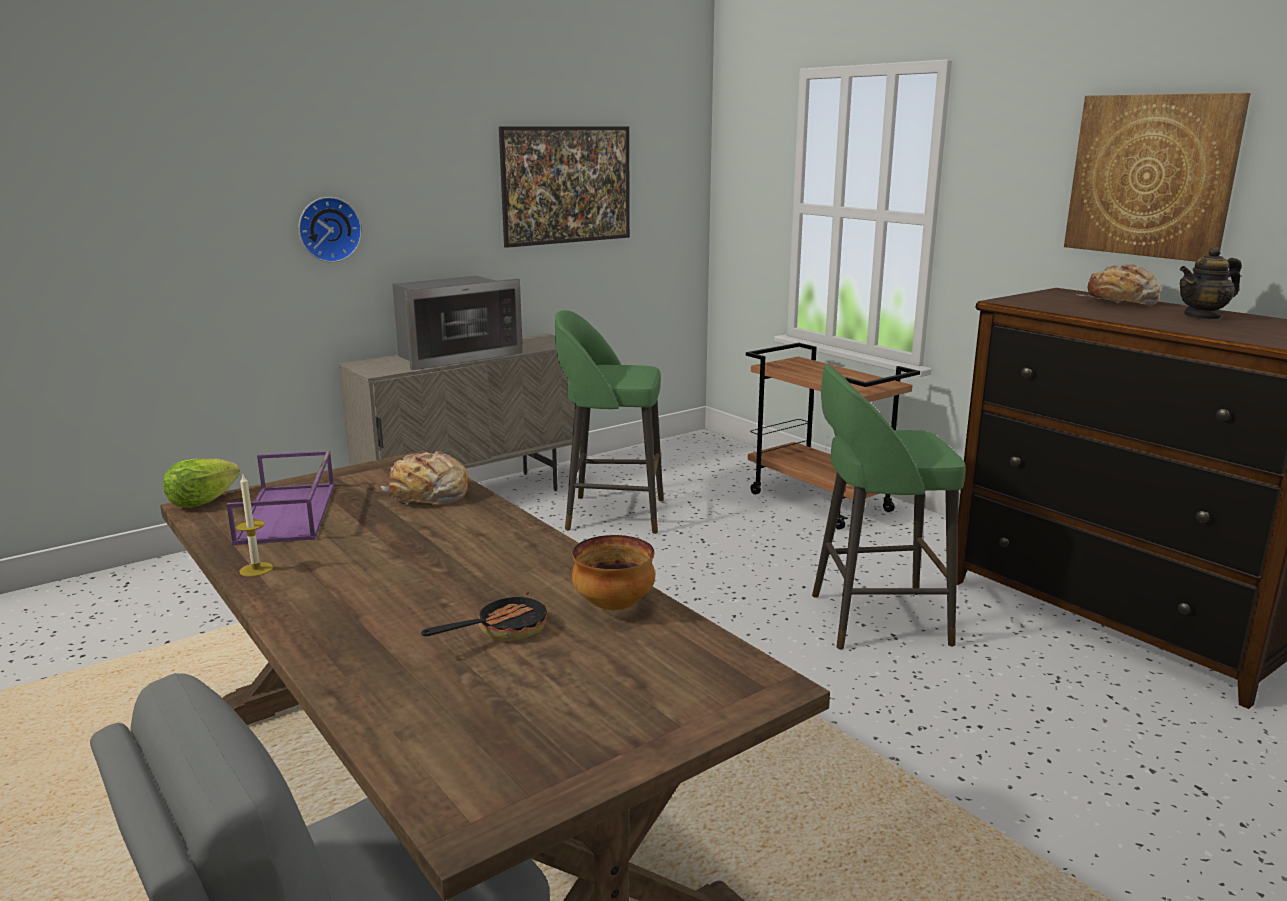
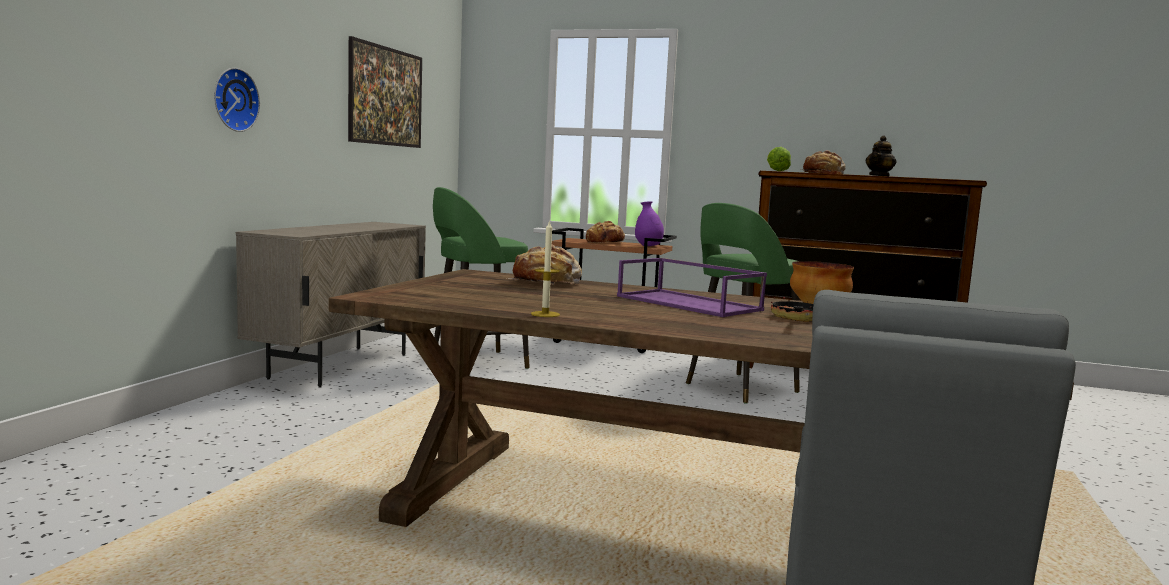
camera: 35 degrees left, 10 degrees down
(202, 502) = (367, 294): lettuce -> lettuce (776, 171)
(288, 514) = (469, 294): purple tray -> purple tray (690, 303)
(455, 355) = (336, 228): microwave -> none
(819, 373) = (605, 242): none -> bread
(862, 386) = (648, 246): none -> purple vase
(1151, 176) = (822, 102): picture -> none

